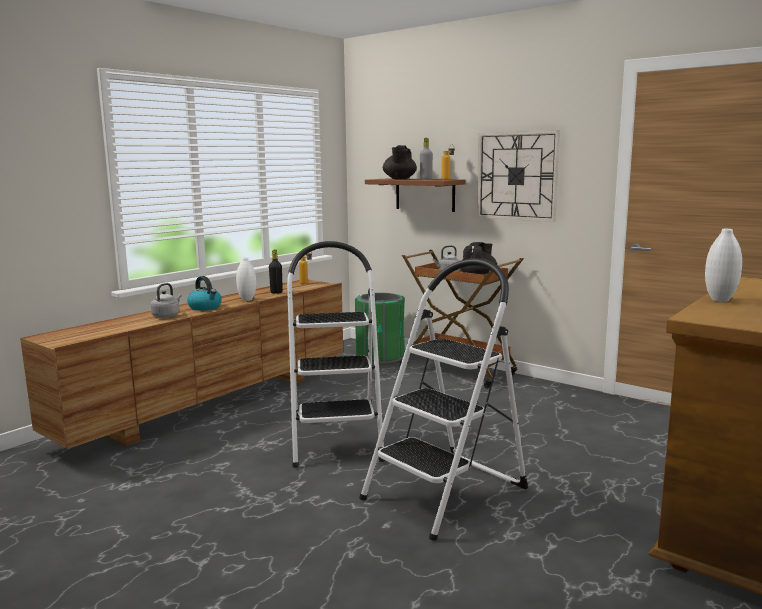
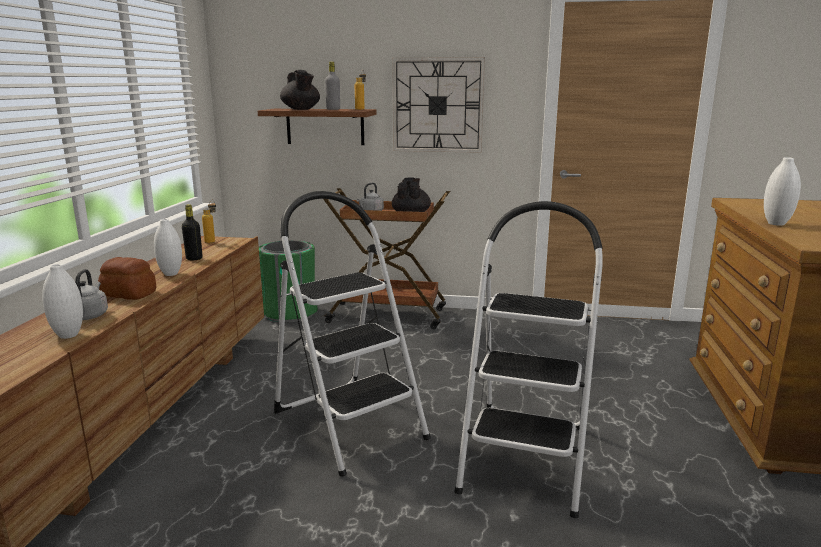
camera: 30 degrees left, 5 degrees up
(142, 323) = (68, 335): none -> white vase
(205, 307) = (129, 294): kettle -> bread

